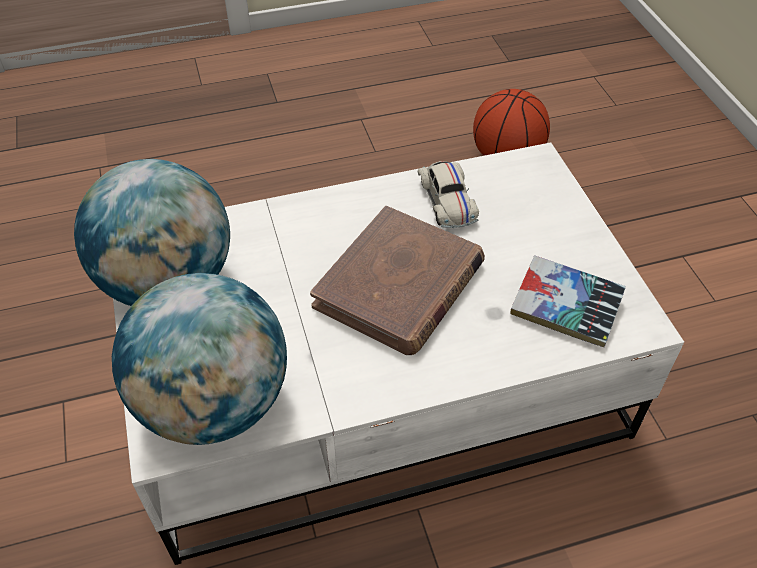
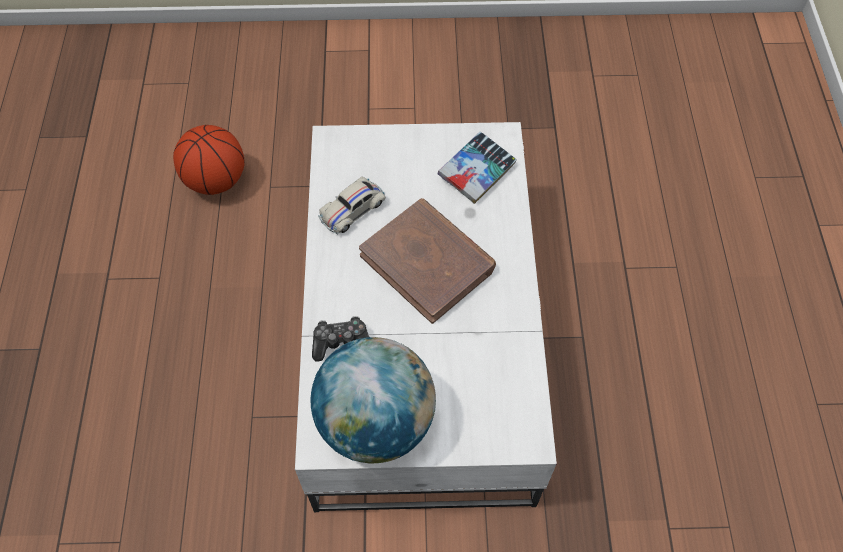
camera: 75 degrees left, 10 degrees up
(214, 404) = (503, 402): globe -> none
(264, 231) = (341, 342): none -> game controller
(447, 201) = (352, 210): white toy car -> white toy car turned 135 degrees clockwise

